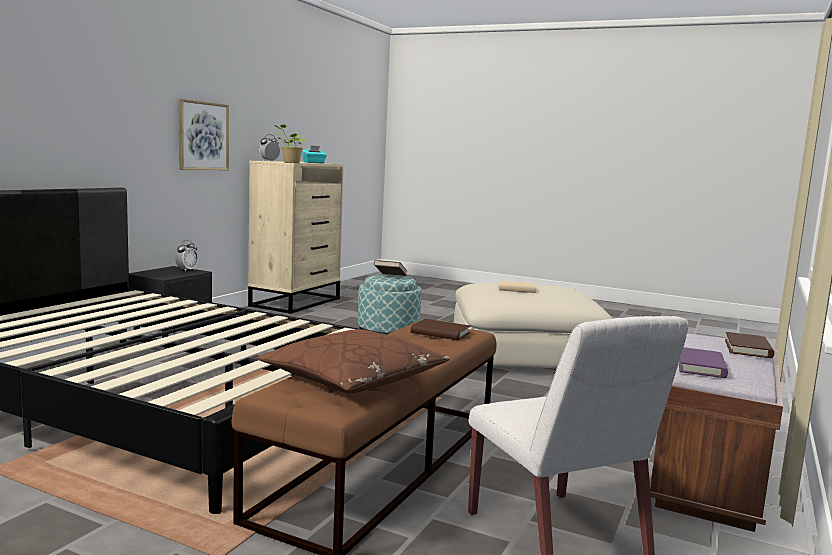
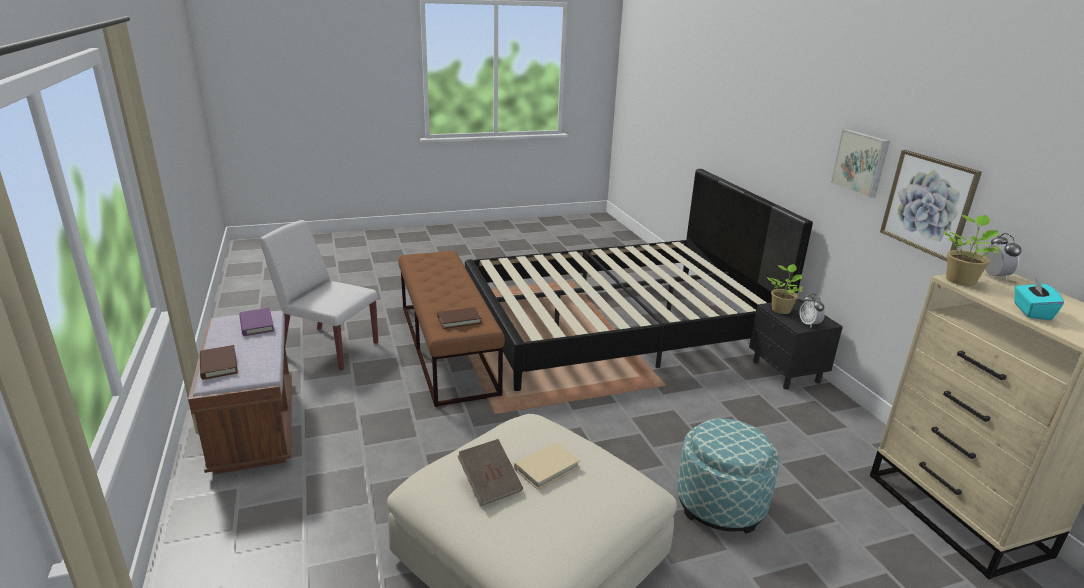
camera: 135 degrees right, 15 degrees up
(145, 117) = (861, 162): none -> picture
(165, 275) = (781, 309): none -> potted plant
(354, 378) = (435, 271): brown pillow -> none
(390, 277) = (736, 439): brown book -> brown book (490, 483)

